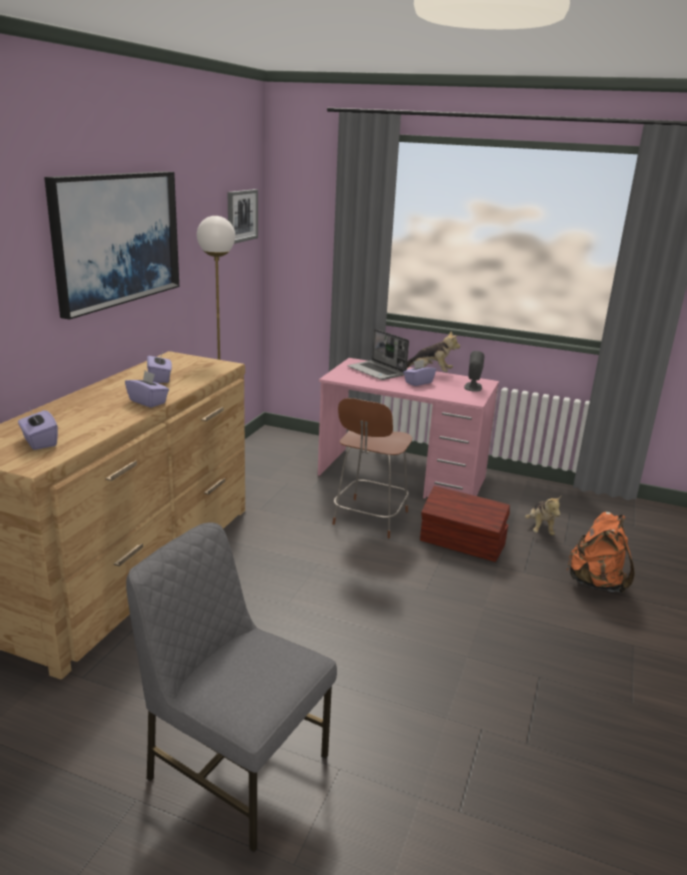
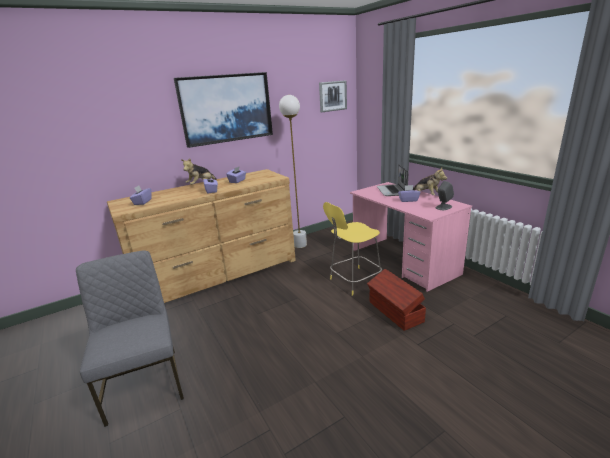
camera: 40 degrees right, 0 degrees up
(369, 519) = (354, 281): brown stool -> yellow stool
(539, 529) = (465, 319): plush toy -> plush toy (201, 184)
(596, 583) = (467, 372): orange backpack -> none

